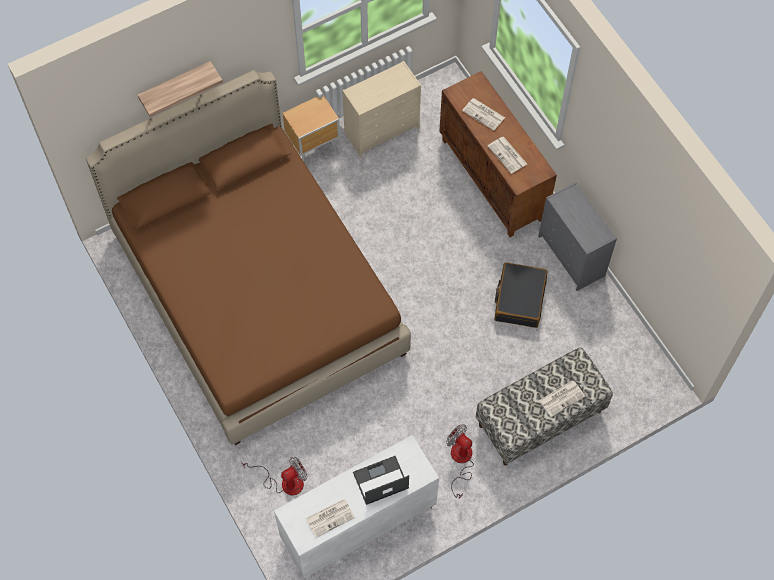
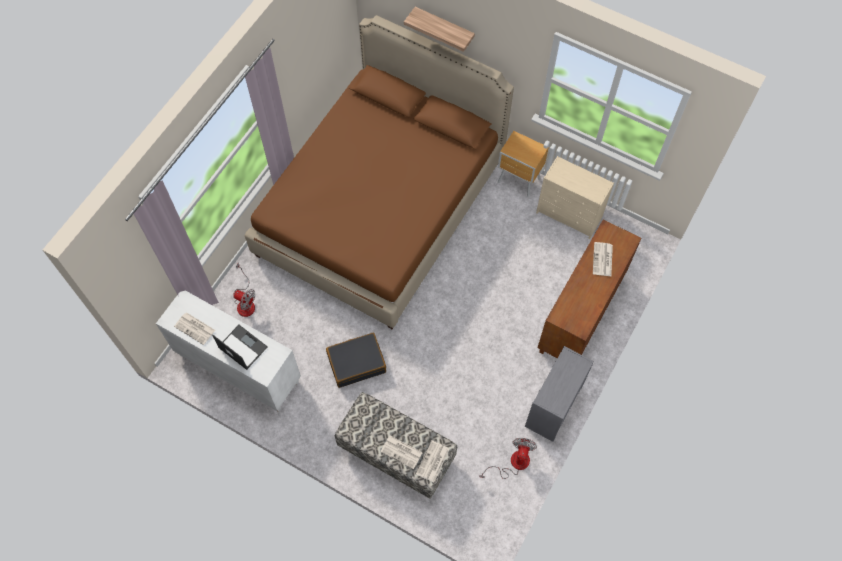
camera: 60 degrees right, 0 degrees up
(460, 461) = (327, 413): fan -> fan (513, 463)
(508, 155) = (577, 296): newspaper -> newspaper (432, 462)
(519, 299) = (489, 387): black suitcase -> black suitcase (356, 363)

